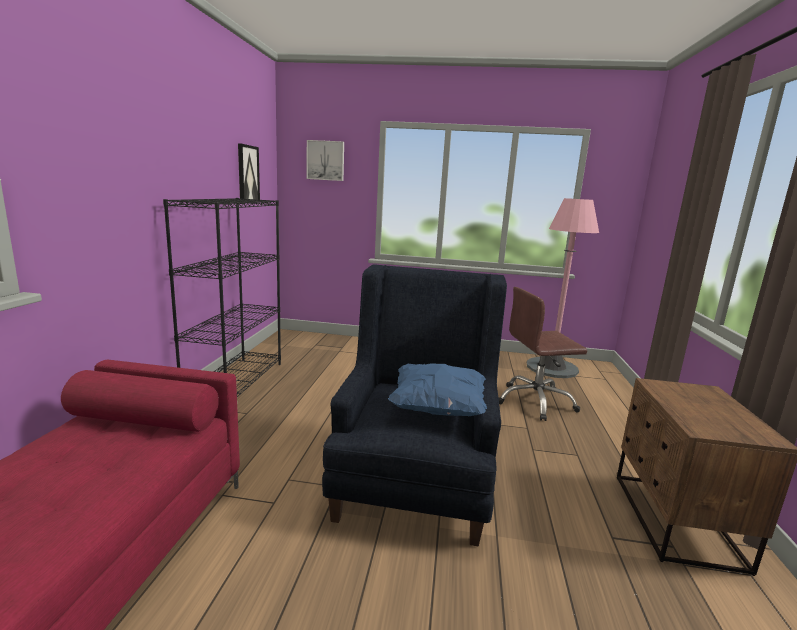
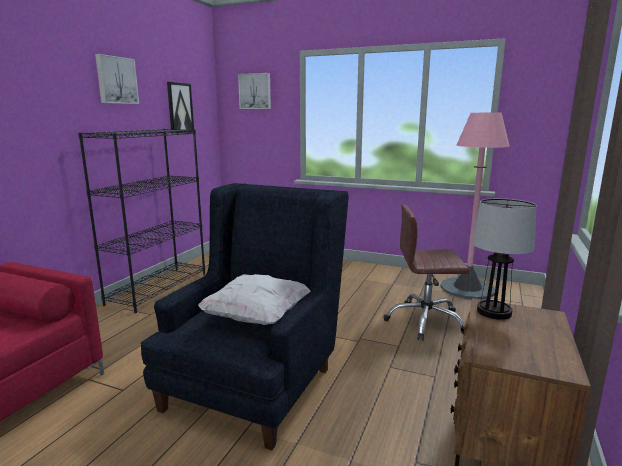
camera: 15 degrees right, 0 degrees up
(195, 138) = (116, 80): none -> picture
(437, 409) = (256, 317): blue pillow -> white pillow
(666, 389) = (494, 311): none -> table lamp

